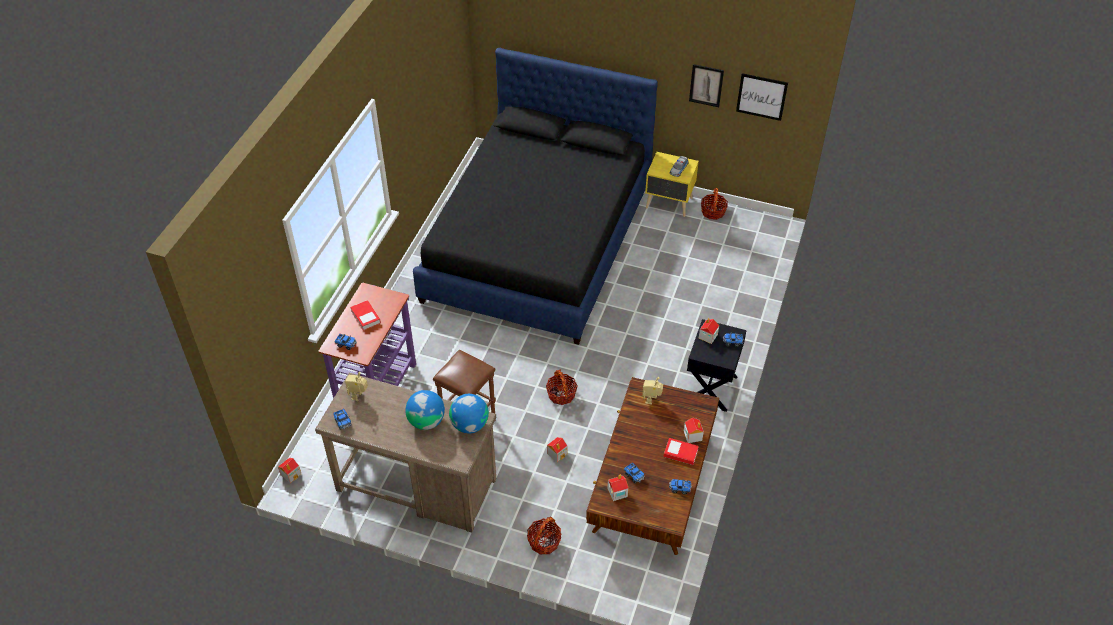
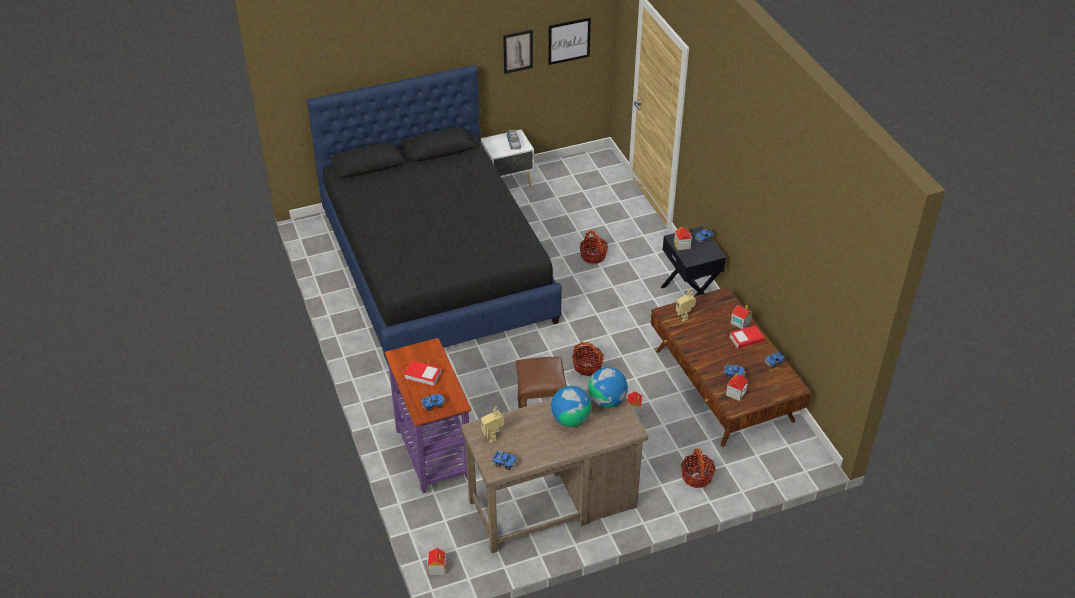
camera: 40 degrees left, 5 degrees down
(669, 203) = (508, 182): yellow nightstand -> white nightstand
(713, 212) = (548, 171): basket -> basket (593, 256)

